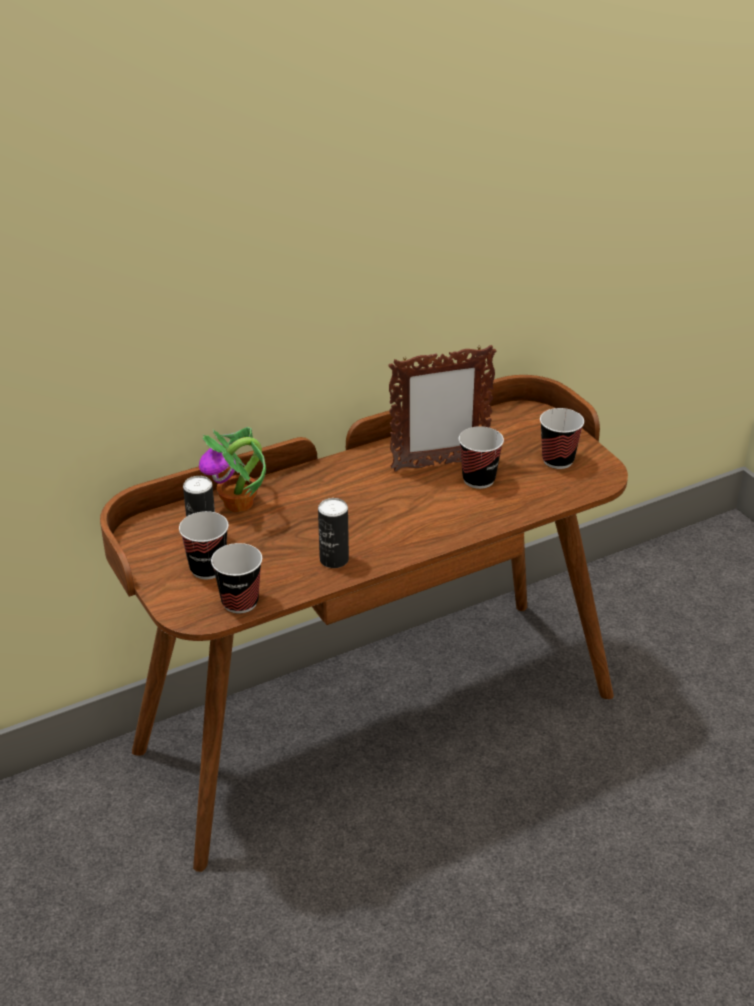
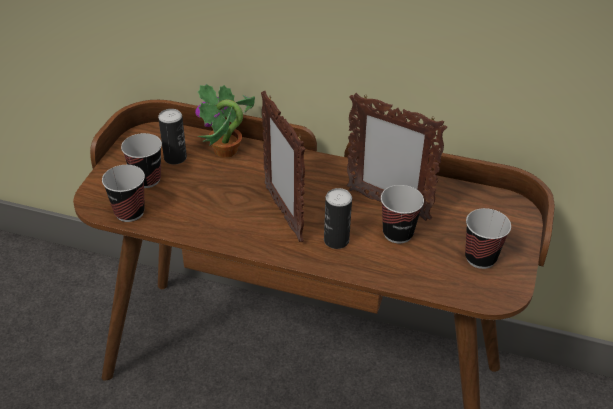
camera: 45 degrees right, 5 degrees up
(334, 559) = (220, 224): can -> can (336, 240)
(371, 520) = (283, 213): none -> picture frame

